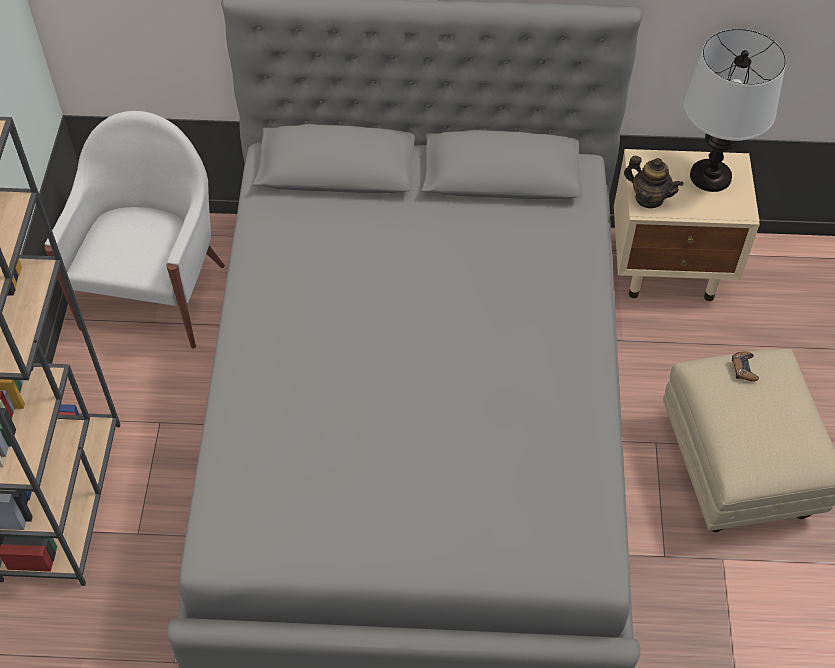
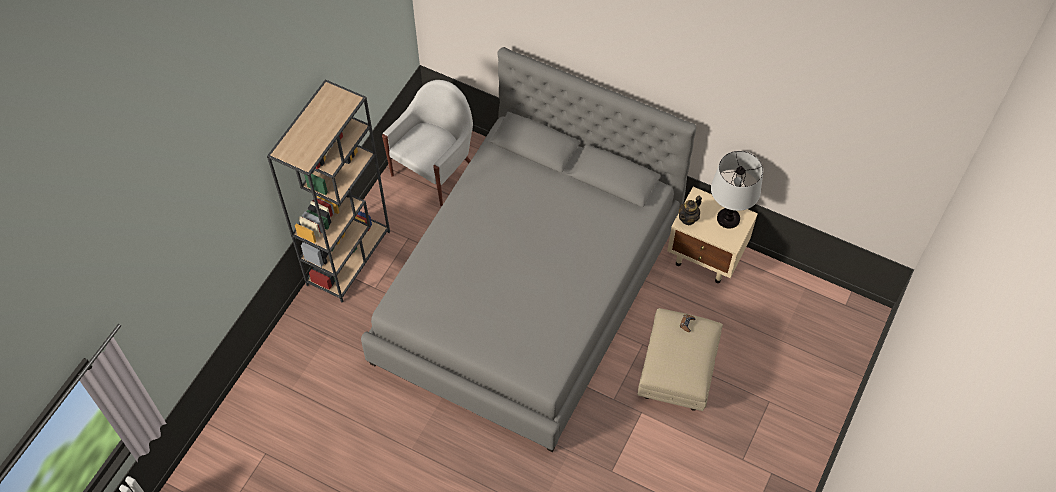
camera: 25 degrees right, 5 degrees up
(649, 198) = (688, 218): teapot -> teapot turned 75 degrees clockwise

